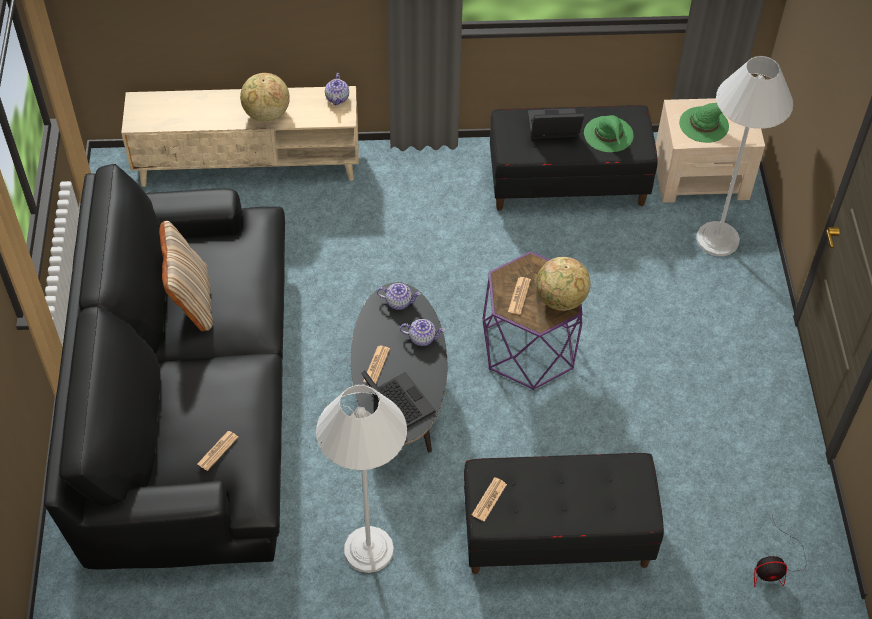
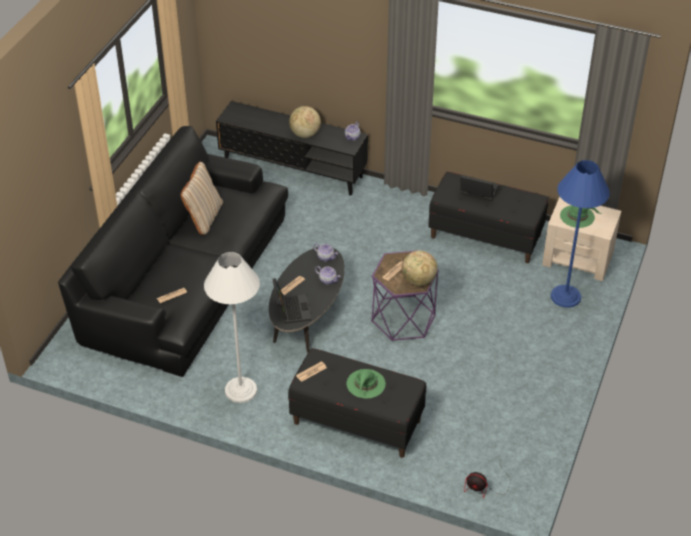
camera: 25 degrees right, 10 degrees down
(249, 165) = (293, 169): beige tv stand -> black tv stand
(609, 134) = (512, 205): green hat -> green hat (366, 384)
(717, 239) = (565, 296): white floor lamp -> blue floor lamp

